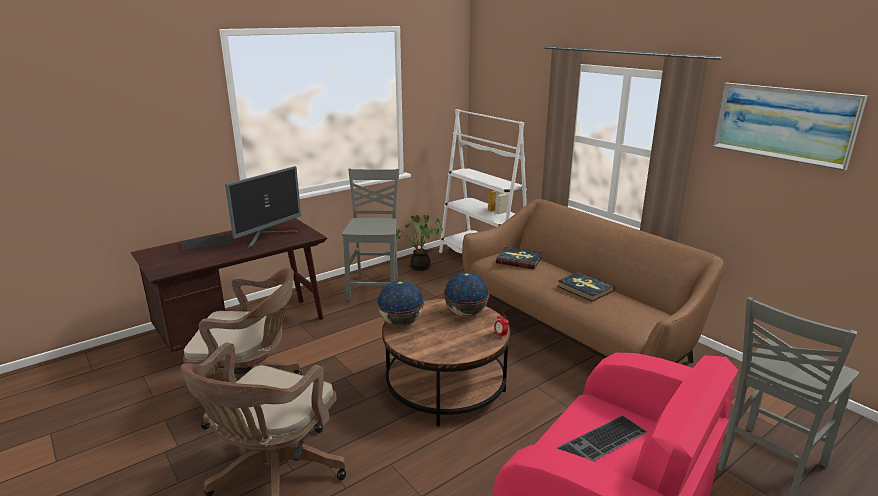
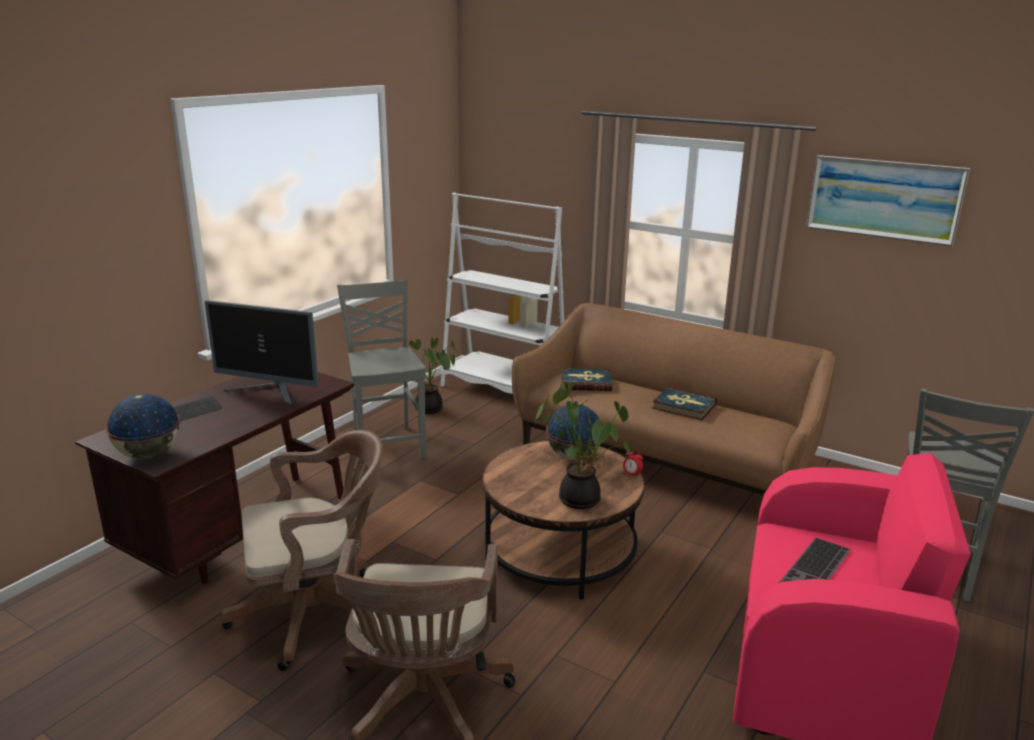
camera: 20 degrees left, 0 degrees up
(268, 236) = (269, 392): monitor -> monitor turned 90 degrees clockwise
(401, 323) = (505, 480): globe -> globe (149, 455)
(447, 346) = (581, 498): none -> potted plant

